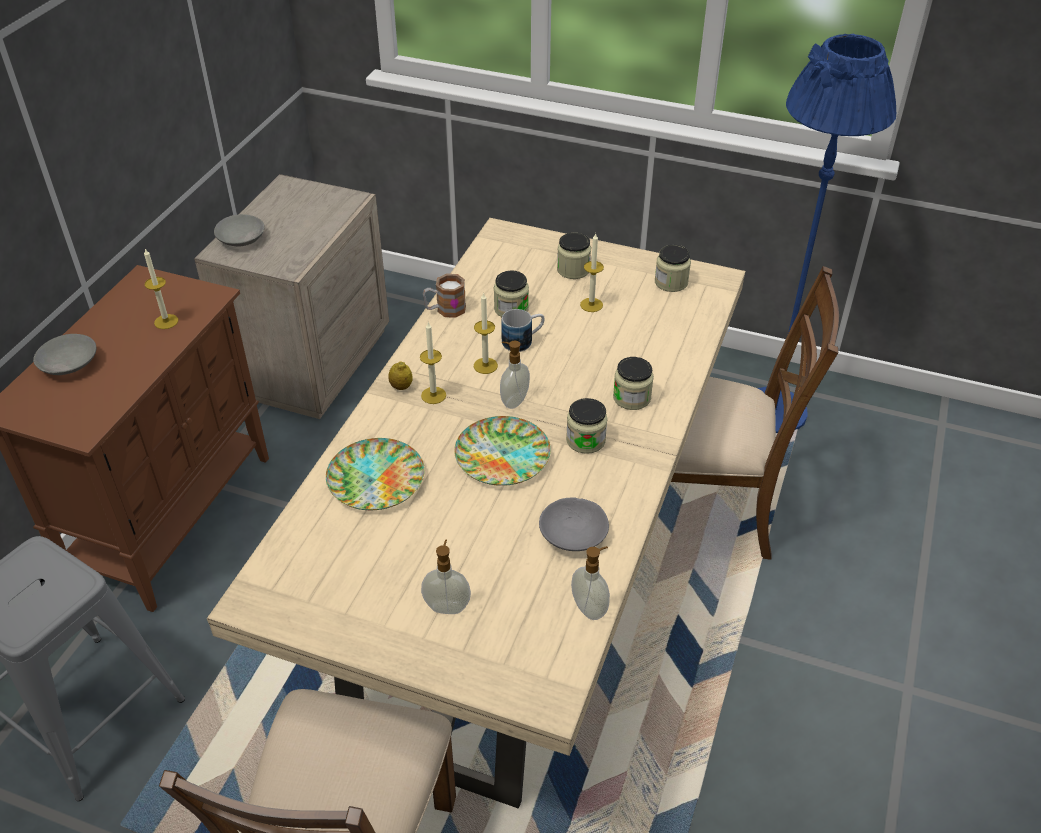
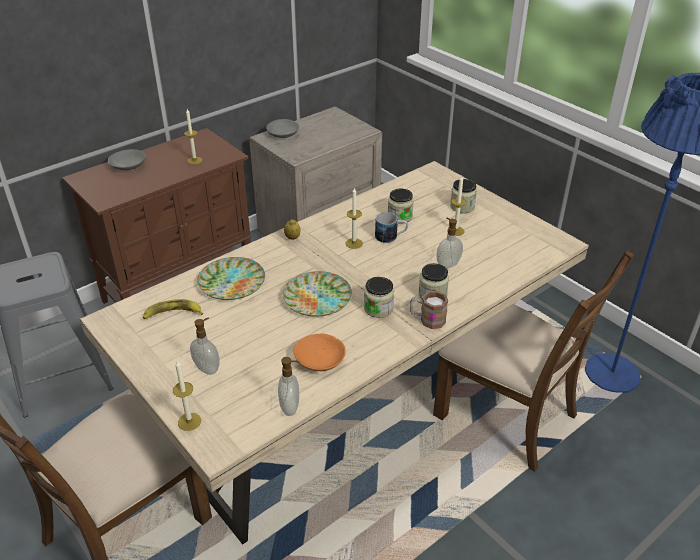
camera: 30 degrees right, 5 degrees down
(335, 554) = (173, 313): none -> banana
(433, 395) = (307, 249): candle -> candle (189, 421)
(445, 310) = (358, 204): mug -> mug (427, 319)
(513, 400) = (353, 269): soap dispenser -> soap dispenser (447, 264)
(574, 534) = (320, 360): grey bowl -> orange bowl
(671, 282) = (525, 235): jar -> none

